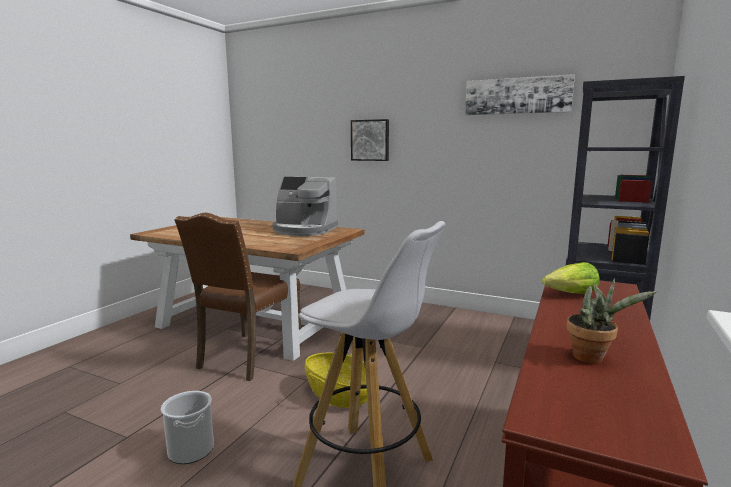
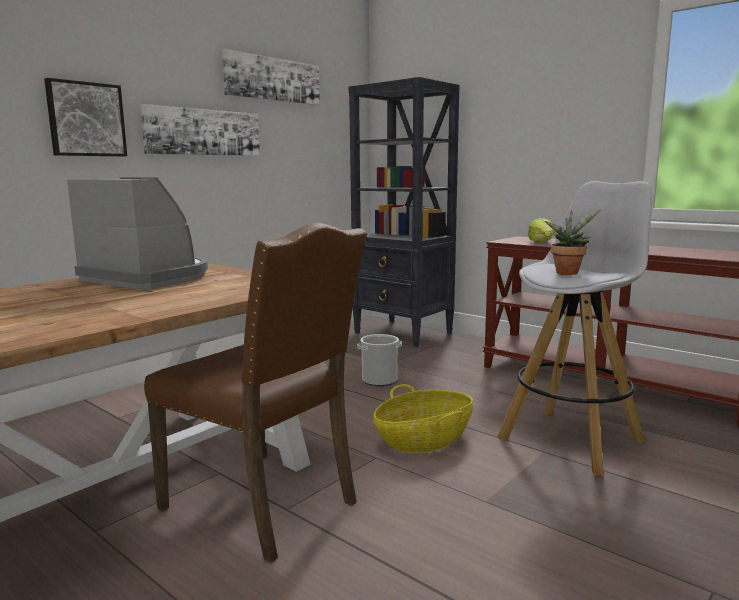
camera: 75 degrees left, 0 degrees up
(191, 450) = (537, 549): bucket -> bucket (379, 380)
(304, 230) = (148, 278): coffee machine -> coffee machine turned 90 degrees counterclockwise
(445, 143) = (203, 132): none -> picture
(593, 358) = (664, 250): potted plant -> potted plant (568, 272)

